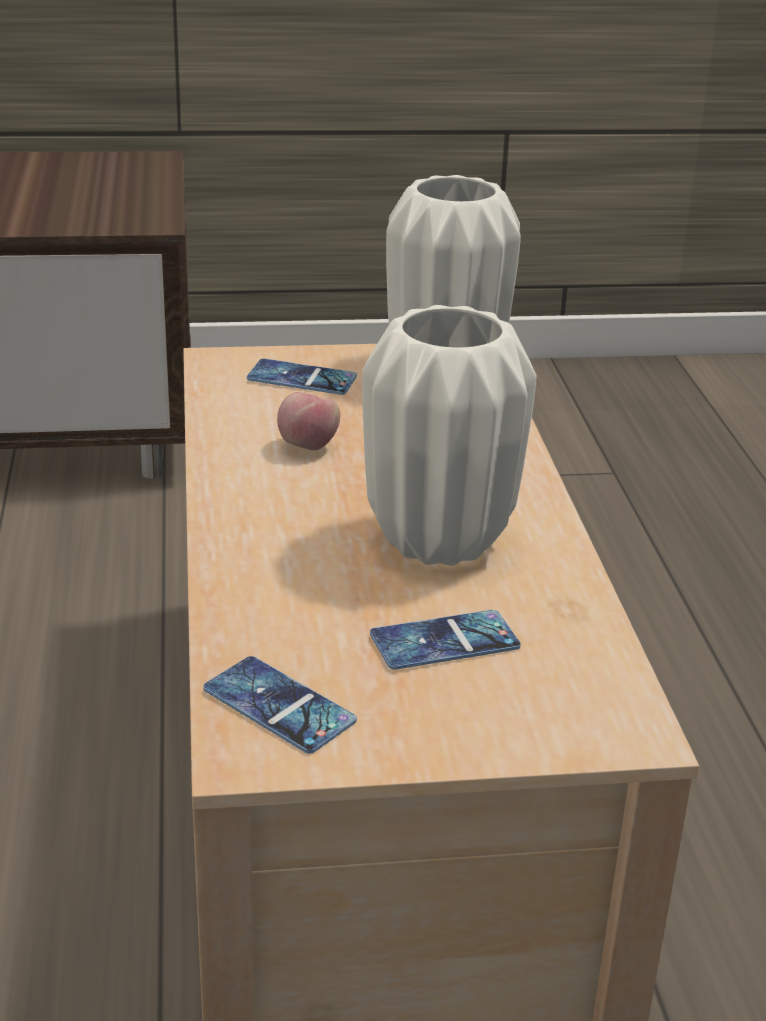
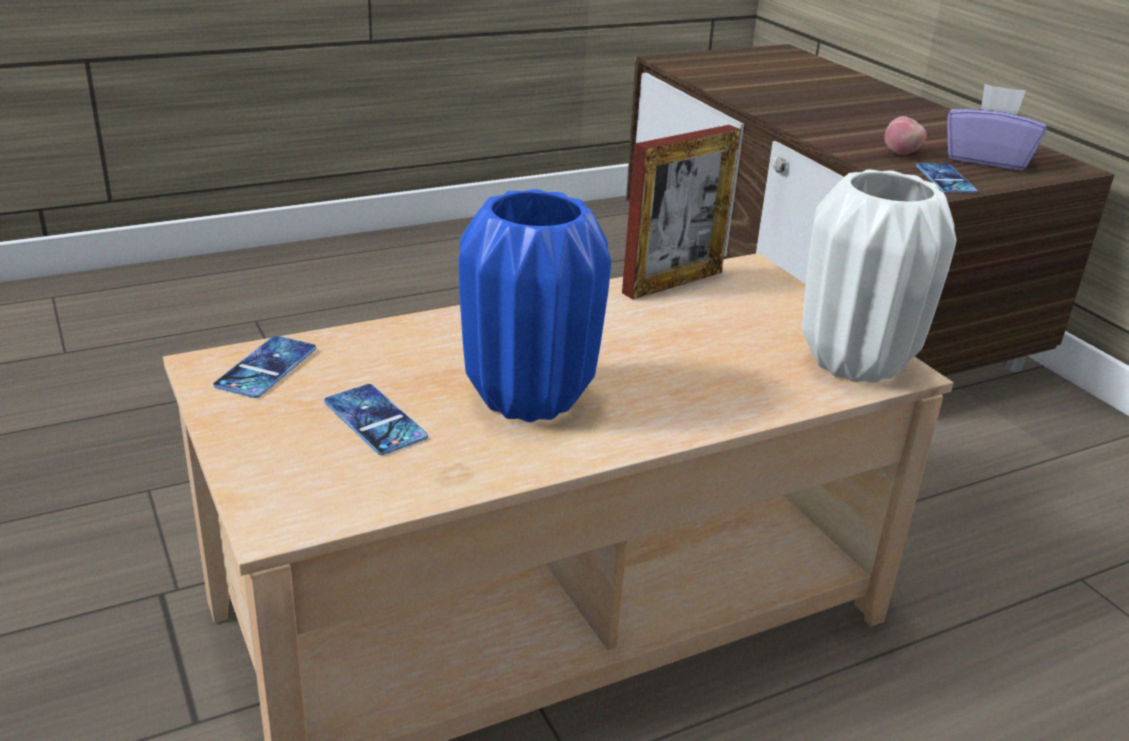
camera: 70 degrees right, 0 degrees up
(98, 180) = (986, 159): none -> purple tissue box
(224, 407) = (672, 282): none -> picture frame
(302, 378) = (757, 303): phone -> phone (945, 179)
(308, 446) = (639, 323): apple -> apple (902, 154)
(437, 540) = (528, 398): white vase -> blue vase

